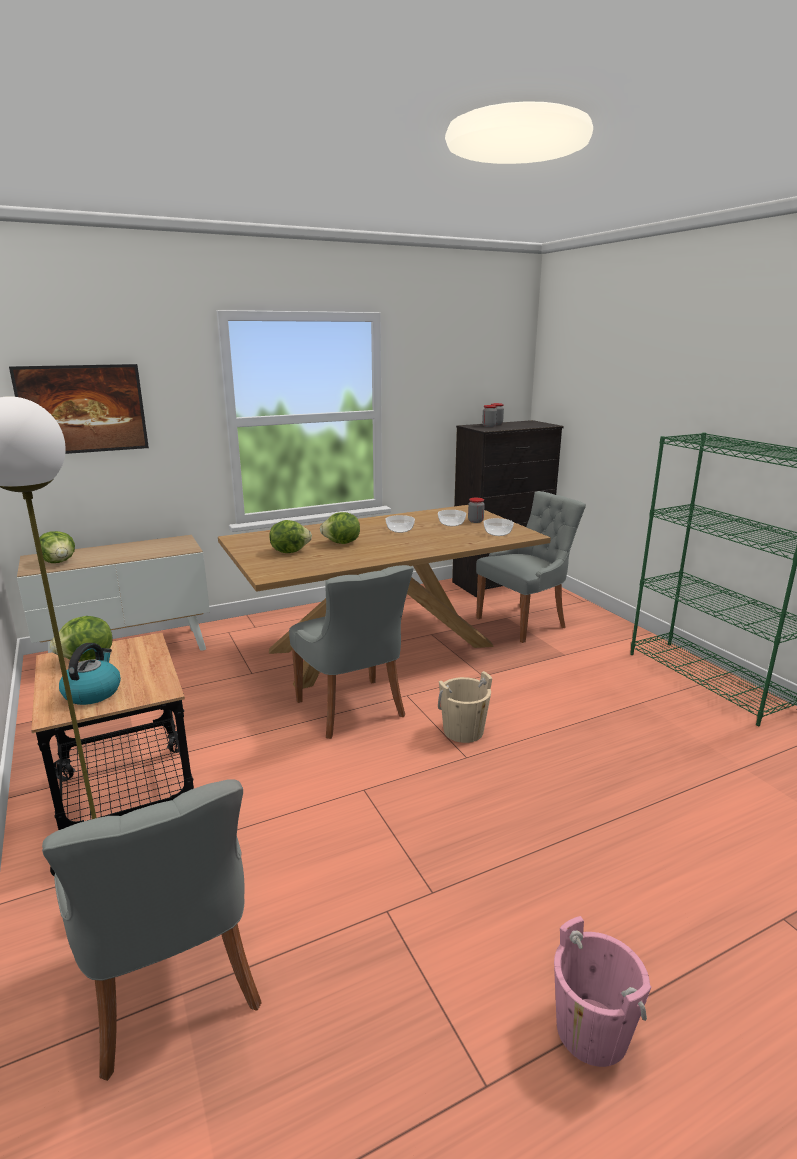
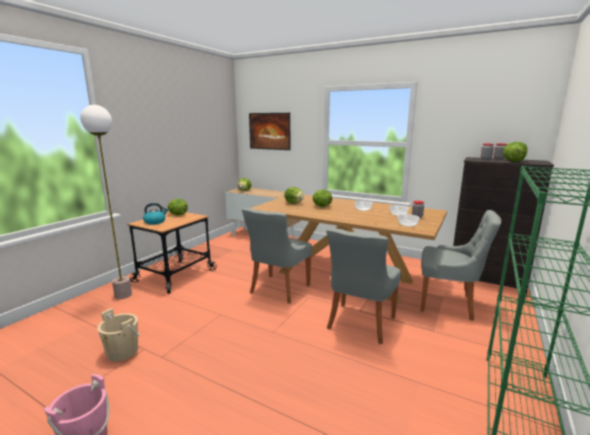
camera: 55 degrees right, 5 degrees down
(173, 989) = (89, 320): grey chair -> grey chair (359, 324)
(463, 731) = (295, 323): beige bucket -> beige bucket (122, 352)
(522, 426) = (513, 161): none -> lettuce

